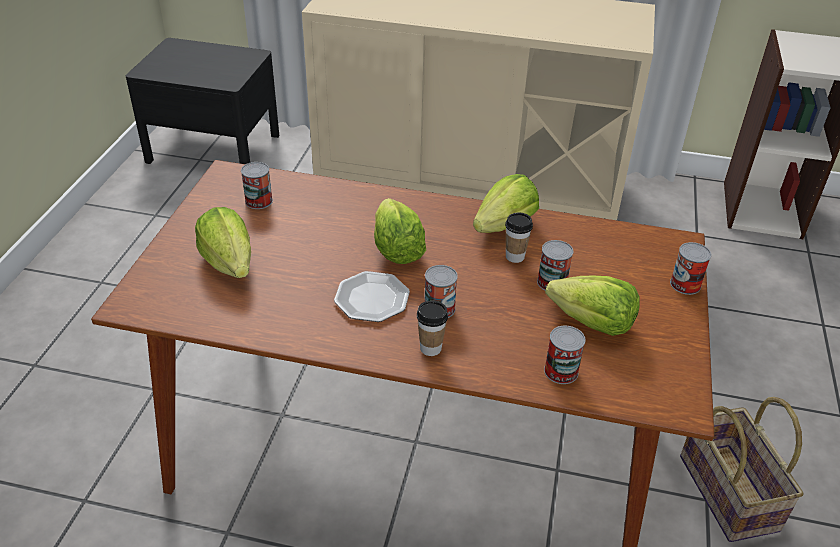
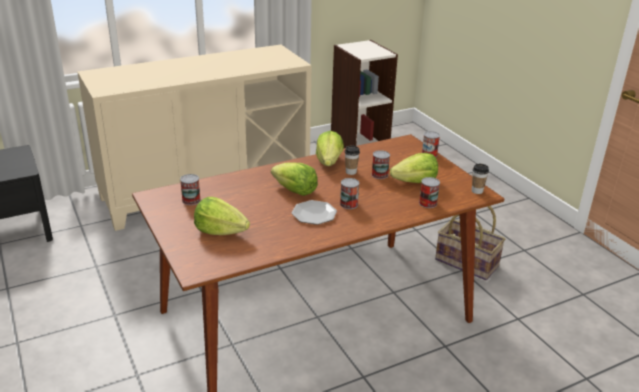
camera: 40 degrees left, 10 degrees down
(430, 348) = (367, 219): cup -> cup (477, 191)

